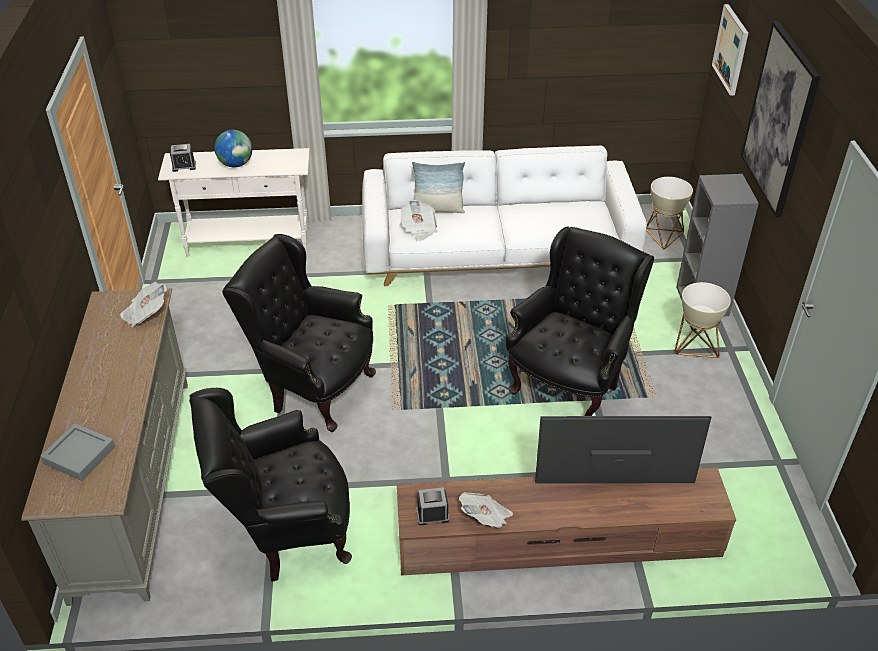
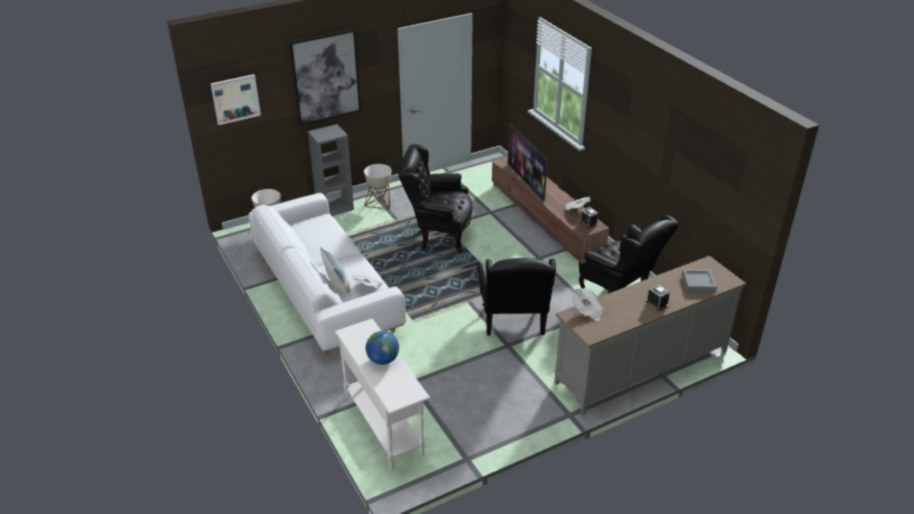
camera: 115 degrees left, 5 degrees down
(184, 166) = (403, 389): alarm clock -> alarm clock (657, 303)

